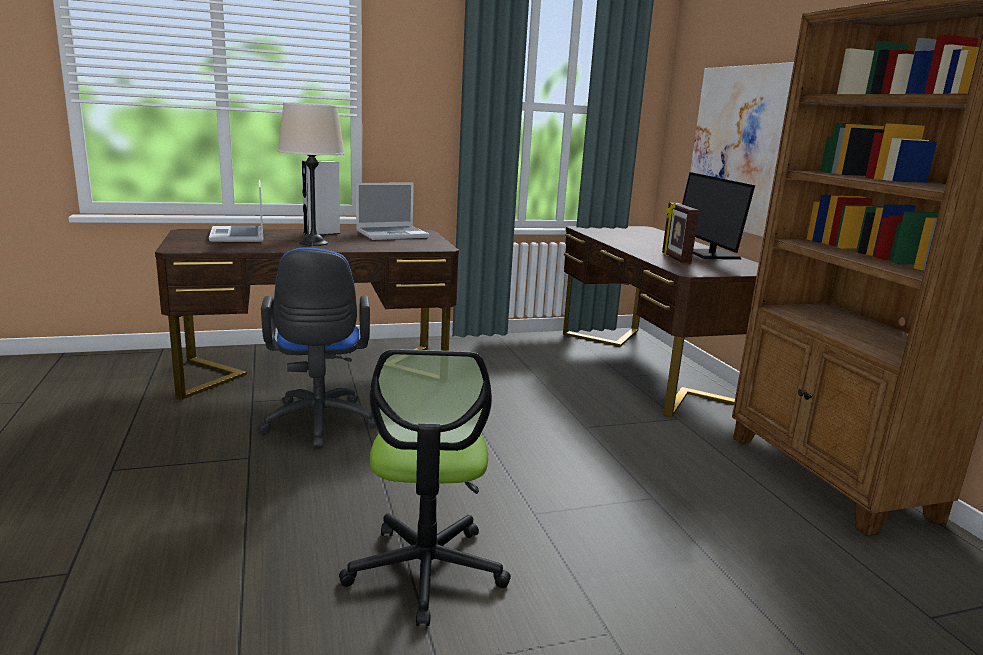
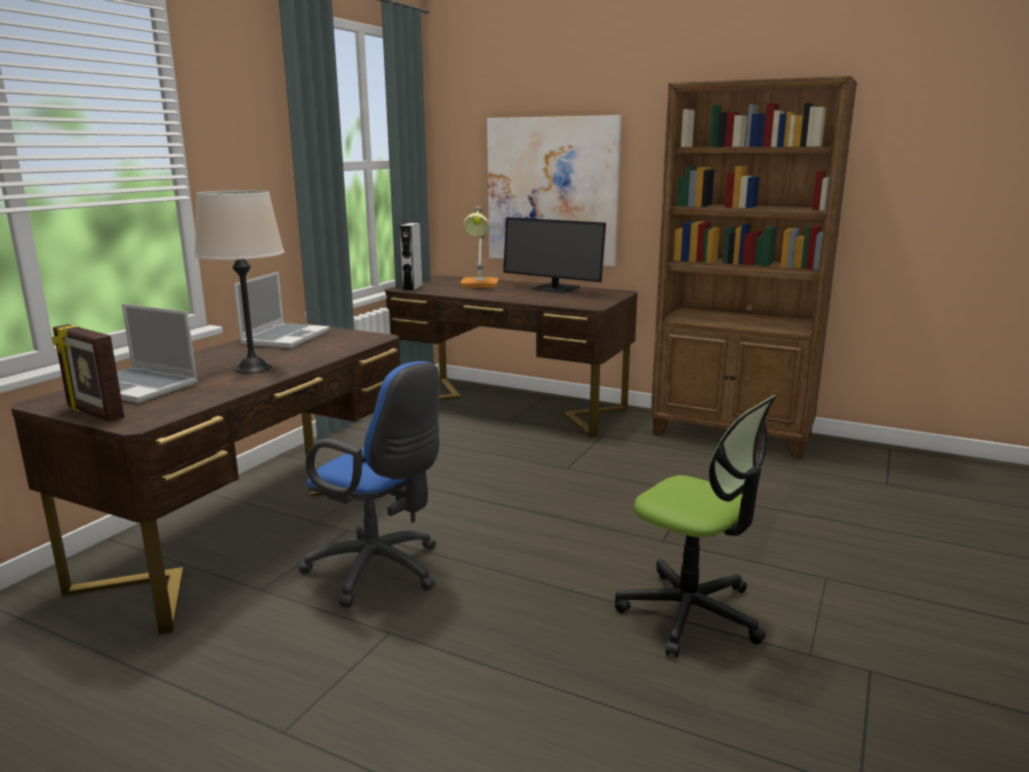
camera: 45 degrees left, 0 degrees up
(321, 233) = (213, 356): grey speaker -> grey speaker (412, 288)
(653, 238) = (479, 285): none -> table lamp
(675, 258) = (549, 298): picture frame -> picture frame (94, 413)

